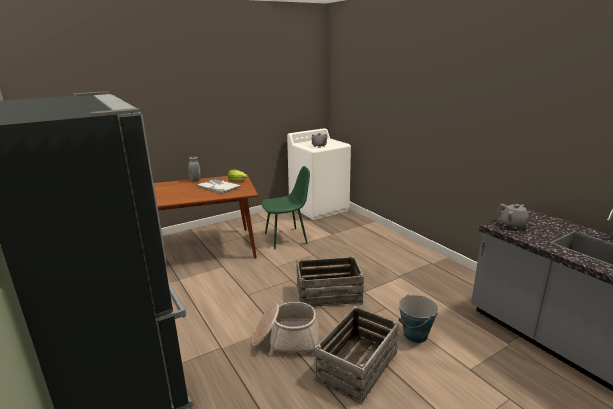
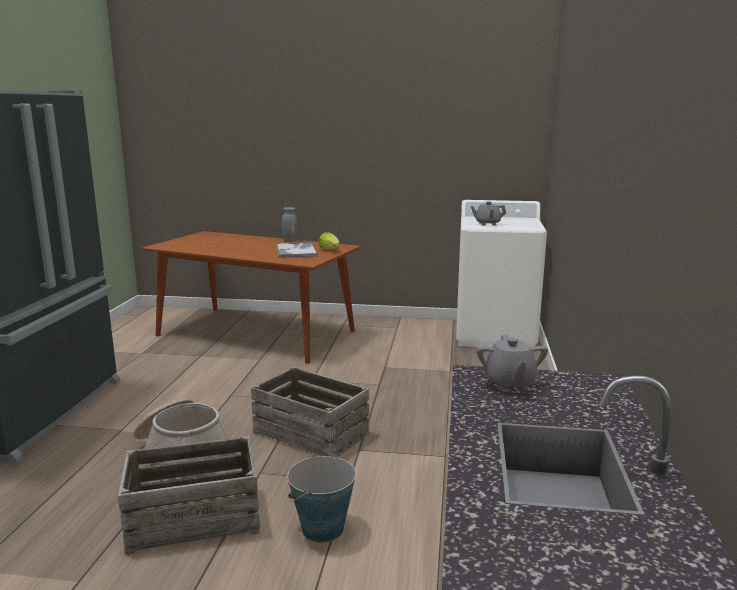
camera: 40 degrees right, 5 degrees down
(287, 238) = (383, 355): green chair -> none

